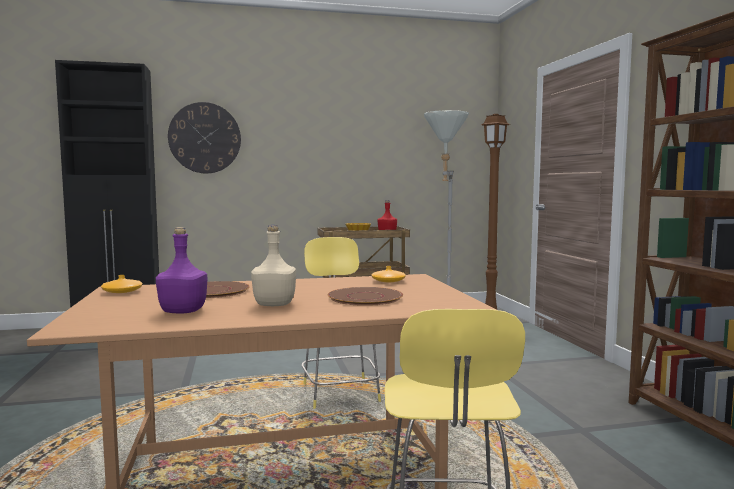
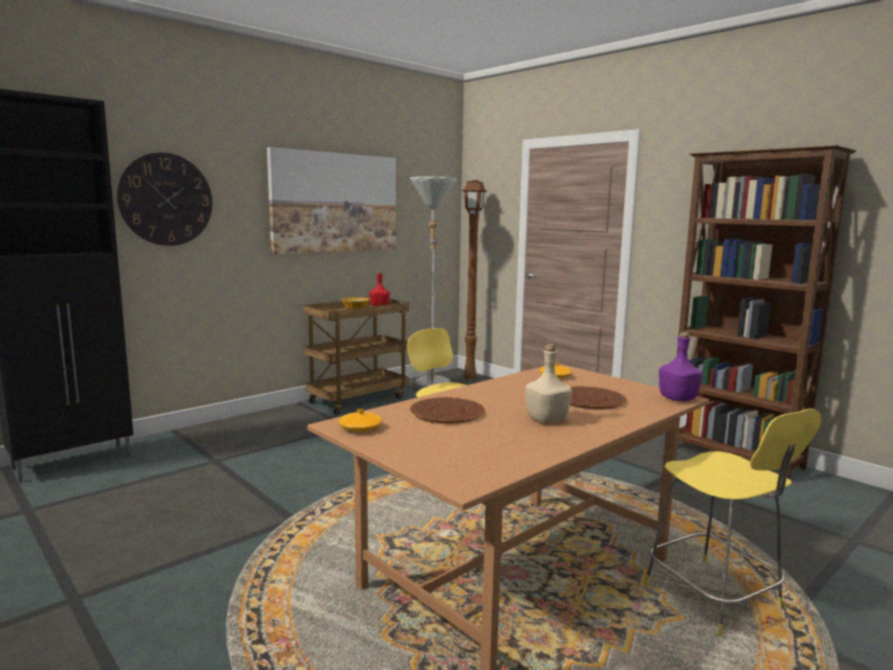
camera: 30 degrees left, 5 degrees up
(182, 311) = (497, 442): purple bottle -> purple bottle (677, 399)
(353, 140) = (335, 203): none -> picture

